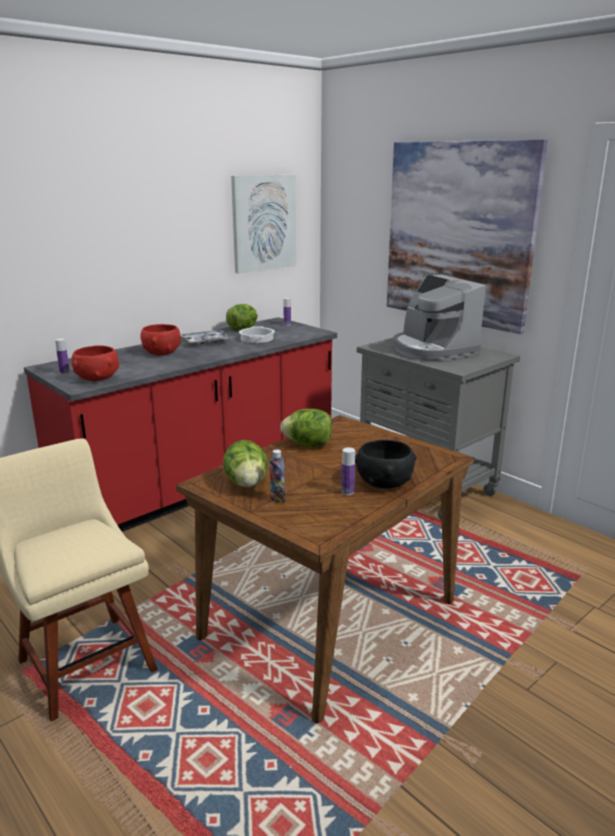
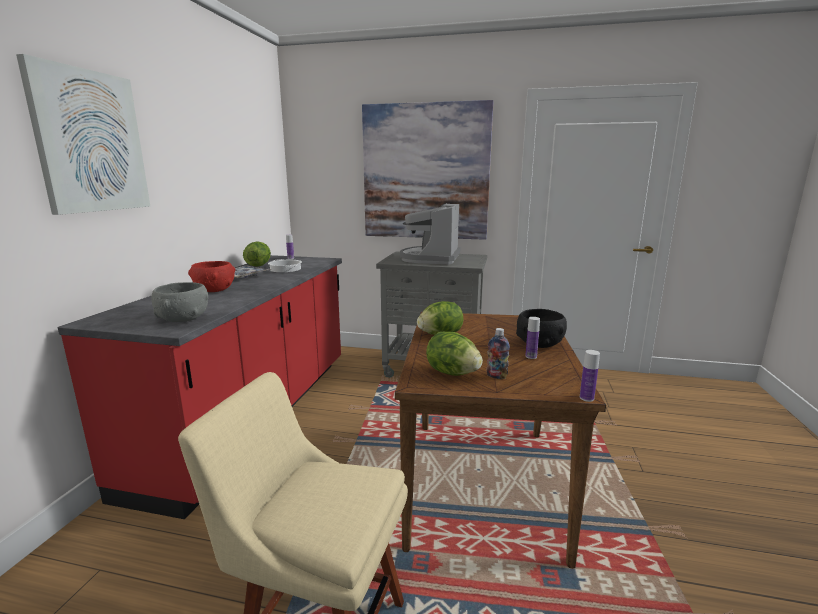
camera: 35 degrees left, 5 degrees down
(64, 372) = (129, 321): bottle -> bottle (586, 398)
(97, 378) = (183, 319): red bowl -> grey bowl
(263, 223) = (253, 170): picture -> picture (90, 142)
(432, 350) = (431, 258): coffee machine -> coffee machine turned 75 degrees clockwise

